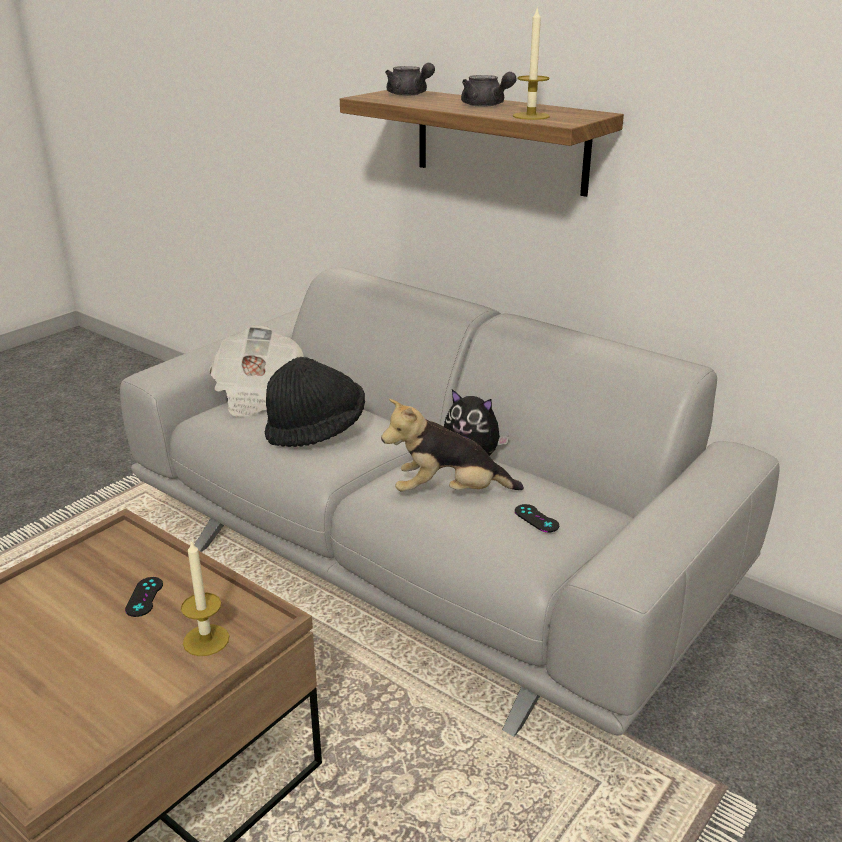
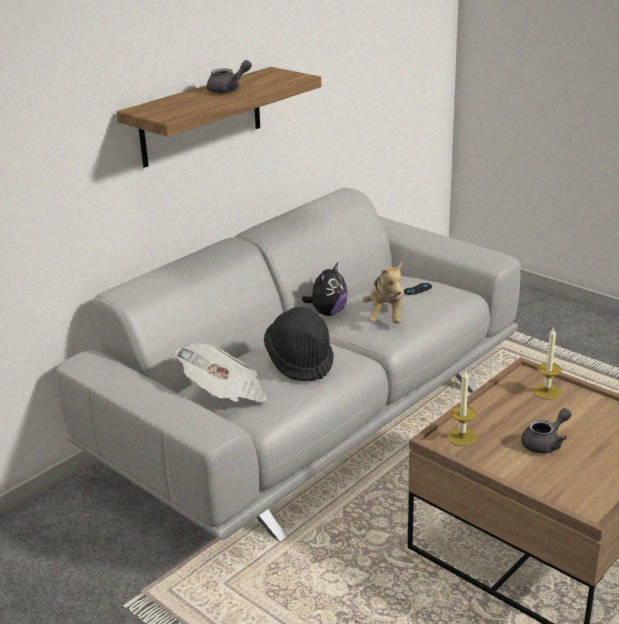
camera: 85 degrees left, 0 degrees up
(144, 597) = (511, 419): black game controller -> none
(409, 94) = (164, 107): grey teapot -> grey teapot (545, 443)
(531, 116) = (277, 82): candle -> candle (461, 437)

